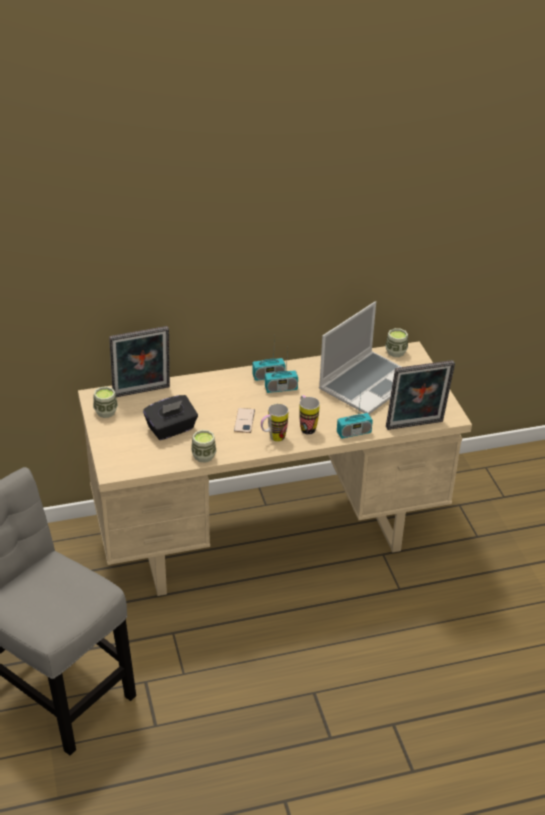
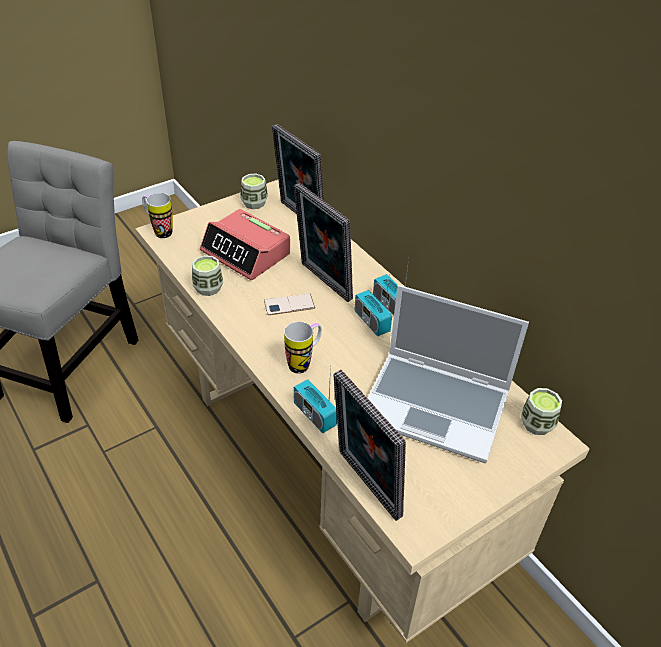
camera: 70 degrees right, 5 degrees up
(171, 429) = (246, 253): black tissue box -> alarm clock
(228, 400) = (322, 283): none -> picture frame
(273, 438) = (265, 337): mug -> mug (159, 231)

